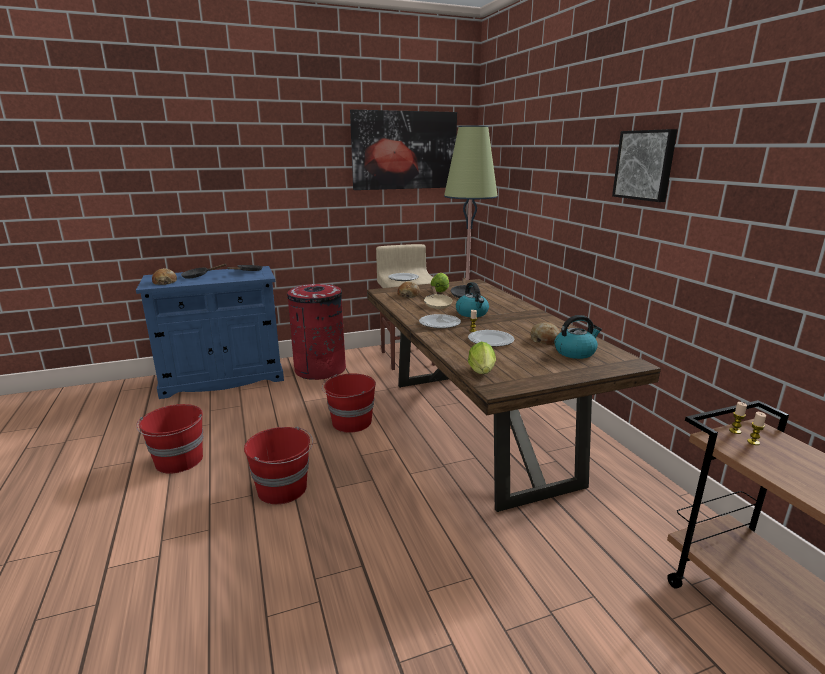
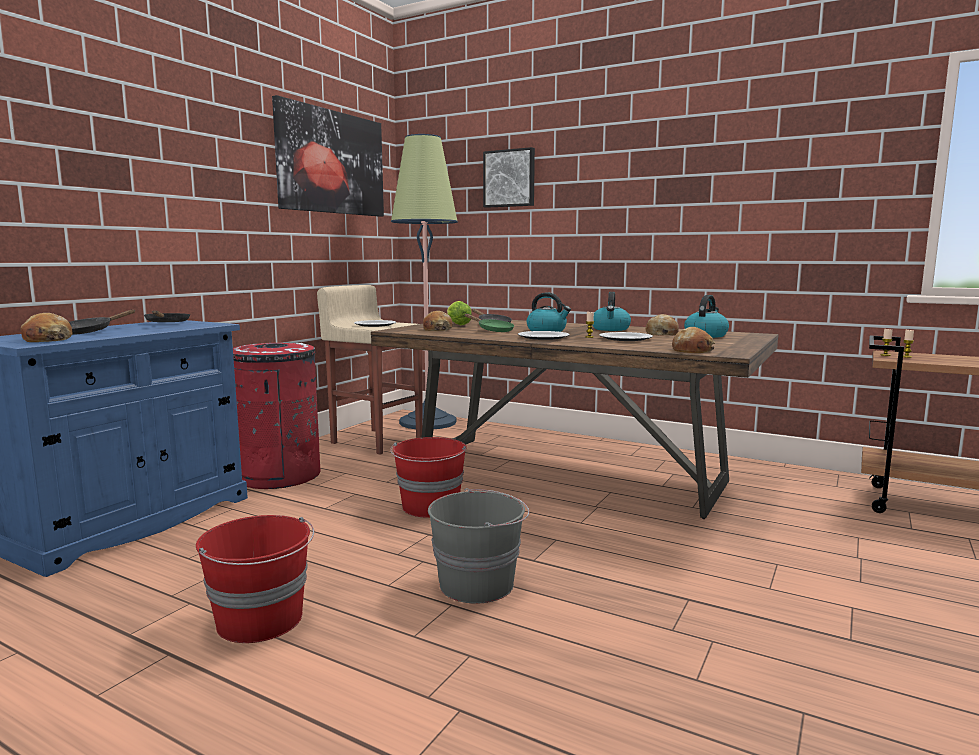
camera: 40 degrees left, 10 degrees down
(283, 488) = (478, 584): red bucket -> grey bucket
(437, 304) = (492, 330): beige frying pan -> green frying pan
(482, 373) = (692, 350): lettuce -> bread
(527, 322) = (610, 329): none -> kettle
(645, 165) = (682, 164): picture -> picture (509, 178)

